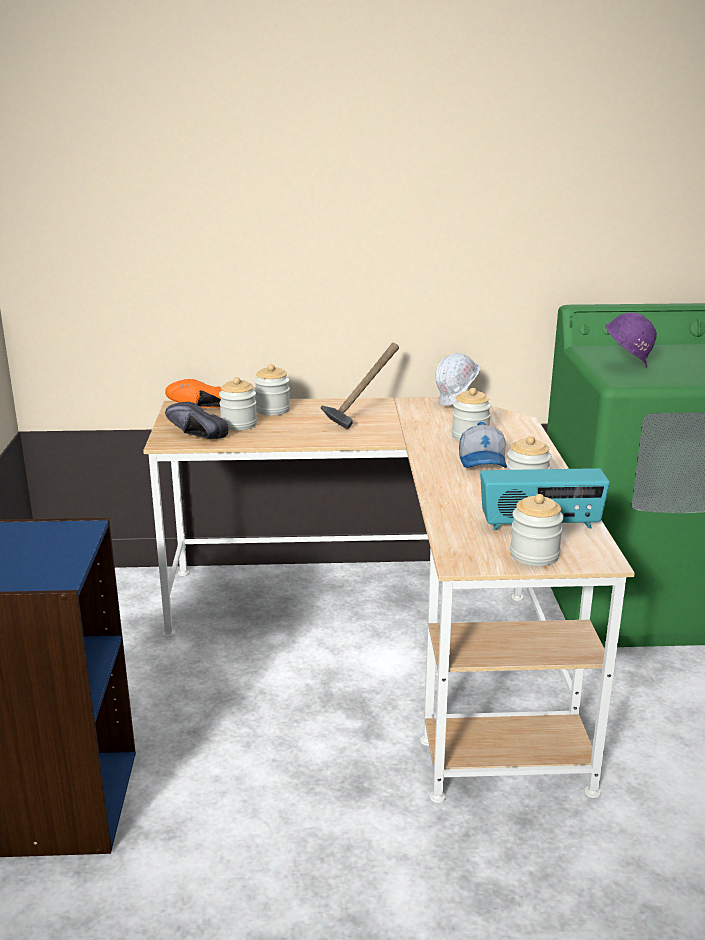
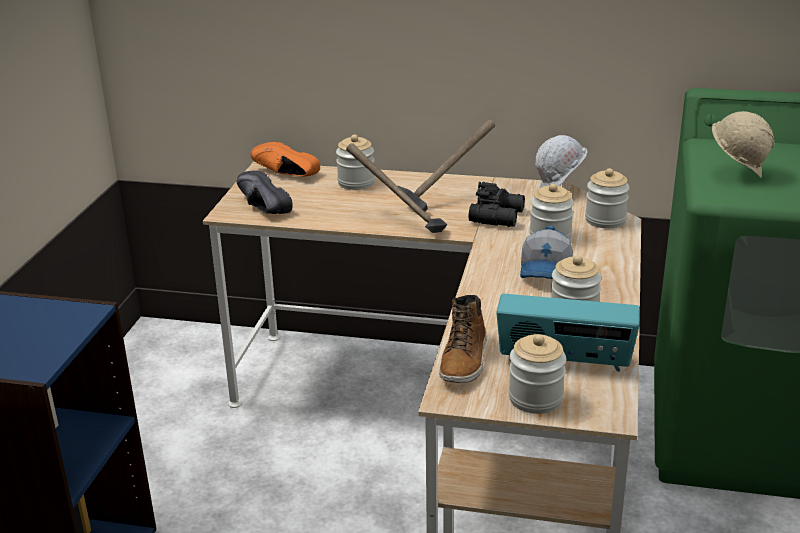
camera: 15 degrees right, 5 degrees up
(239, 424) = (312, 198): jar -> jar (605, 220)
(332, 439) = (398, 226): none -> hammer
(416, 425) = (498, 216): none -> black binoculars
(455, 533) = (464, 360): none -> boot
(625, 366) = (736, 173): purple hard hat -> beige hard hat

